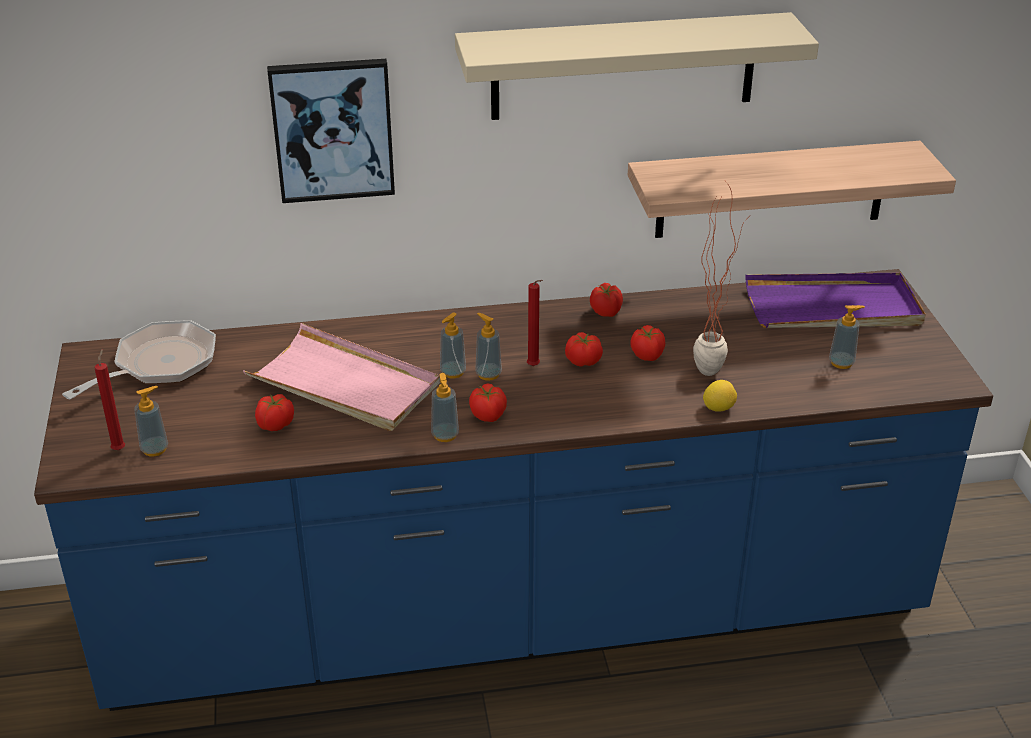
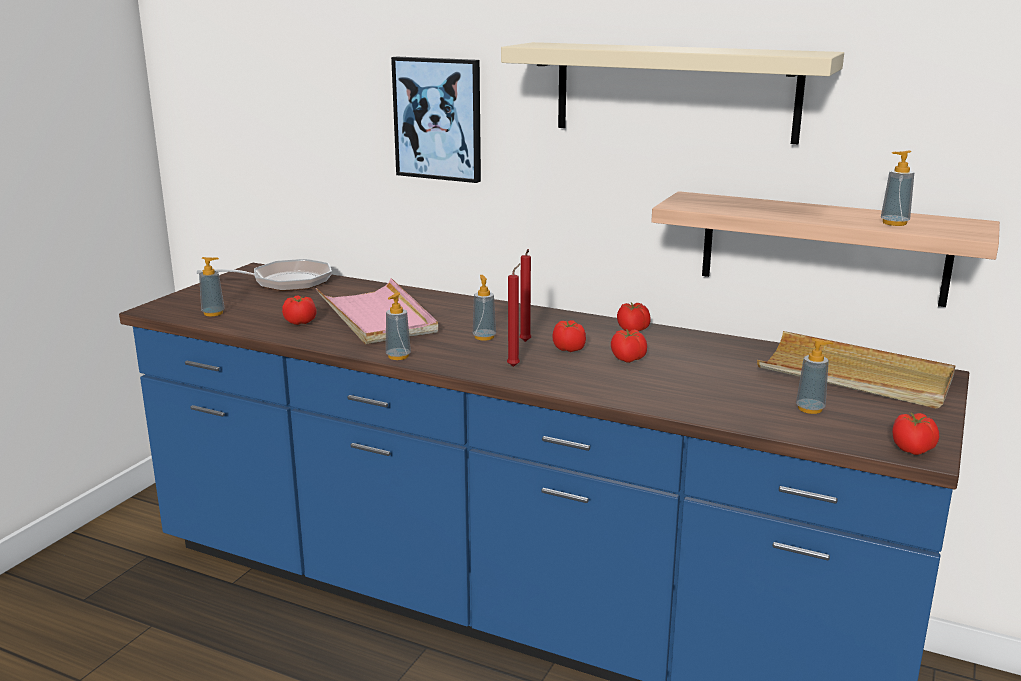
camera: 35 degrees right, 15 degrees down
(119, 448) = (196, 308): red candle -> red candle (514, 366)
(453, 372) = (460, 330): soap dispenser -> soap dispenser (894, 223)
(488, 415) = (446, 355): tomato -> tomato (913, 450)
(712, 366) = (676, 379): potted plant -> none
(718, 408) = (641, 402): lemon -> none
(833, 308) = (855, 376): purple tray -> beige tray

